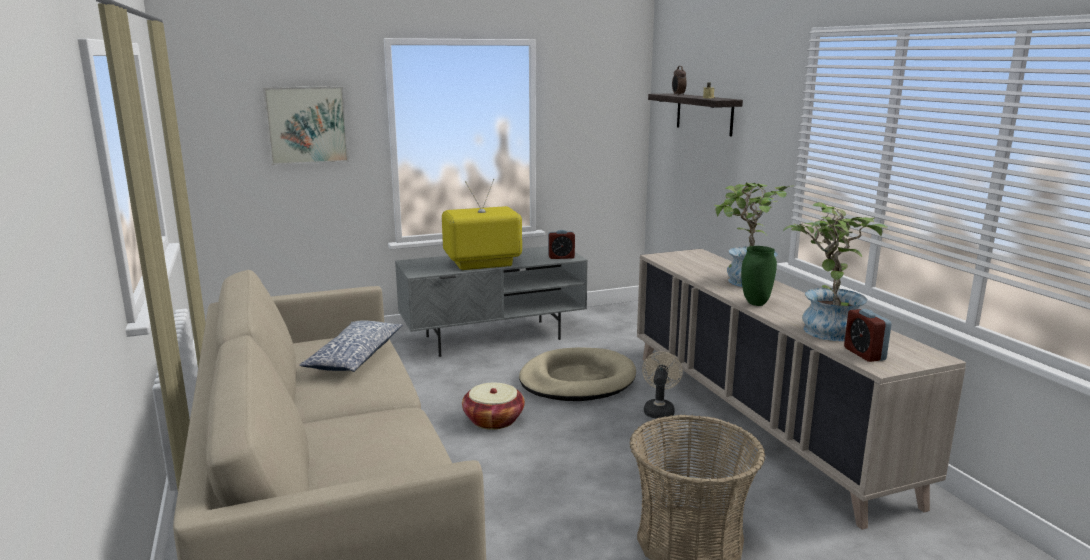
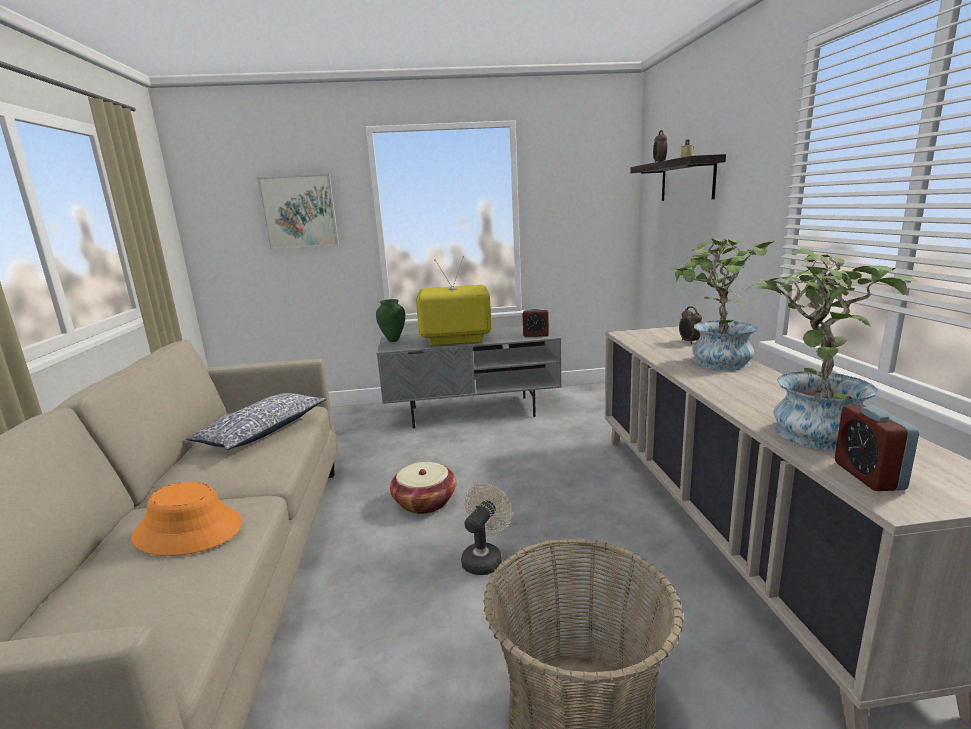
camera: 15 degrees right, 0 degrees up
(377, 431) = (189, 530): none -> orange hat
(577, 380) = (532, 462): beige dog bed -> none
(659, 410) = (608, 505): beige fan -> beige fan (485, 558)
(717, 264) = (689, 342): none -> alarm clock
(755, 303) = (717, 389): green vase -> green vase (393, 340)

